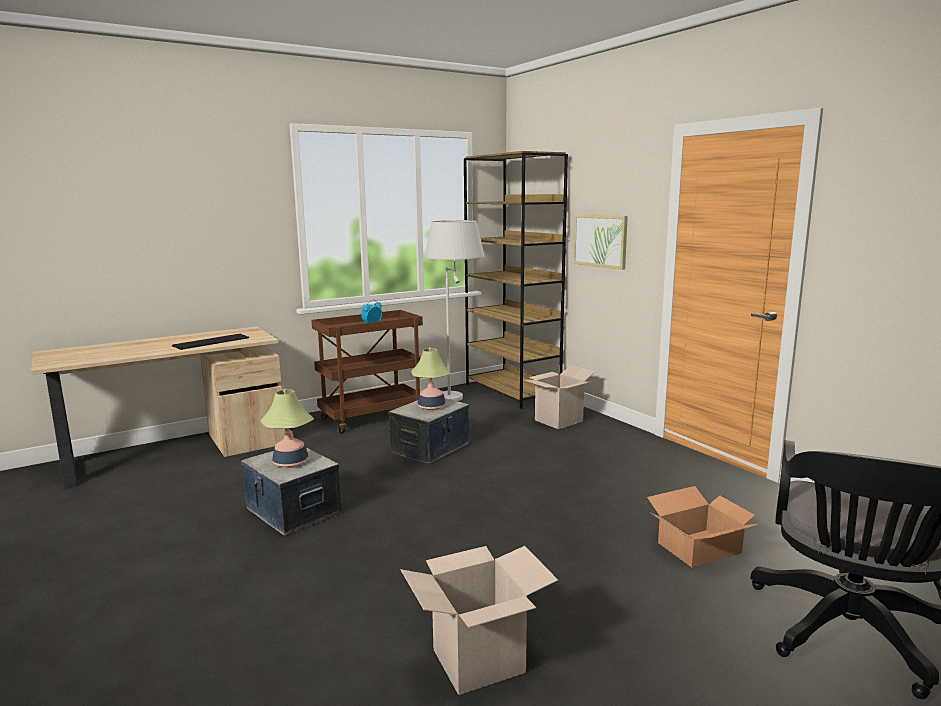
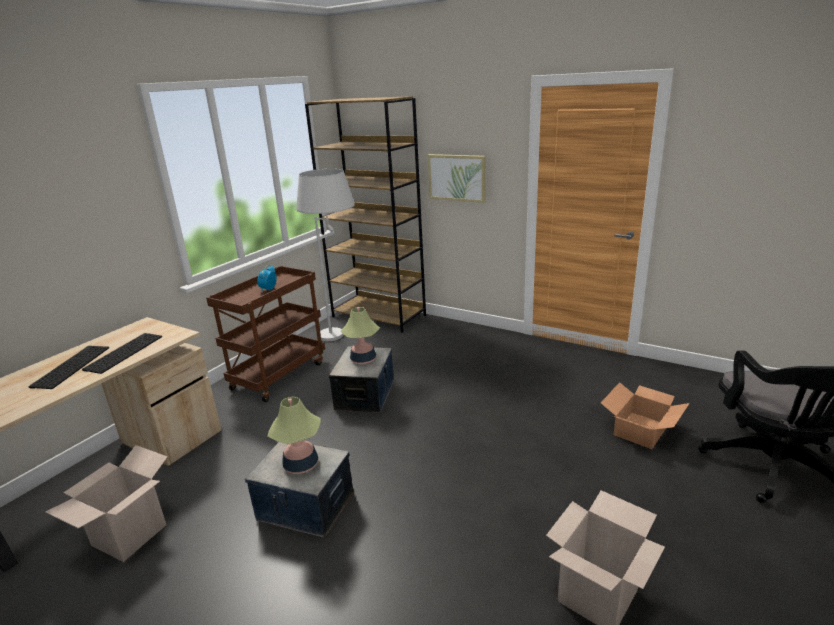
camera: 25 degrees left, 10 degrees up
(169, 343) = (71, 366): none -> keyboard
(558, 421) = (443, 338): cardboard box -> cardboard box (129, 535)

